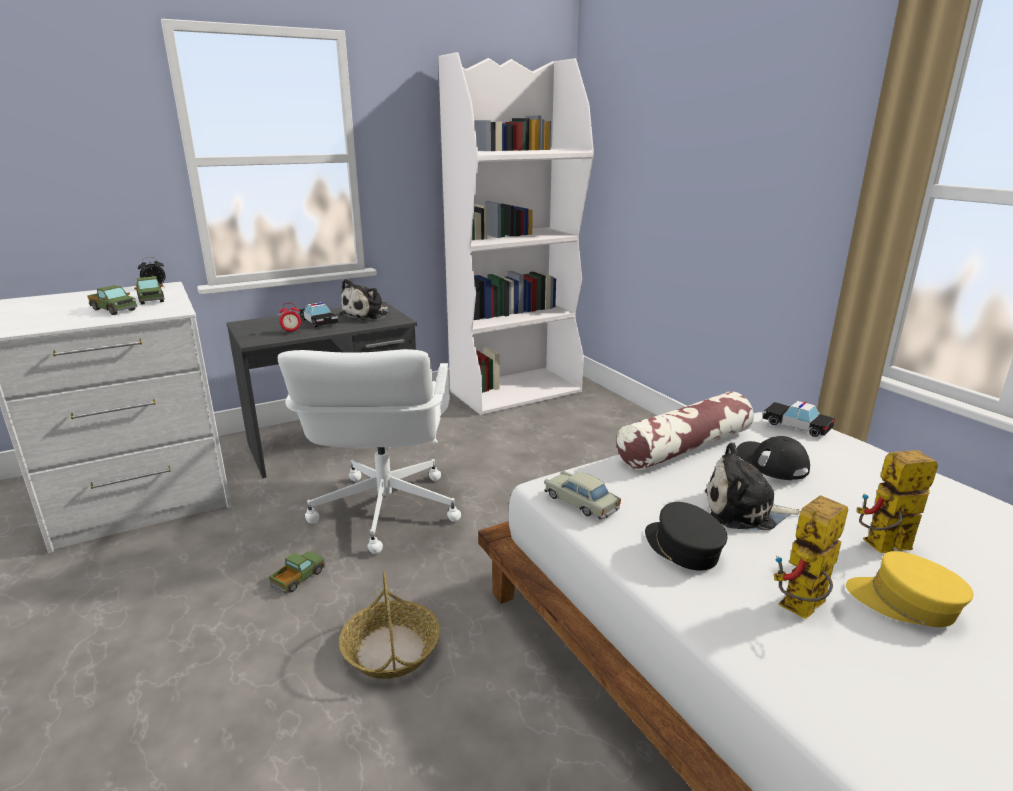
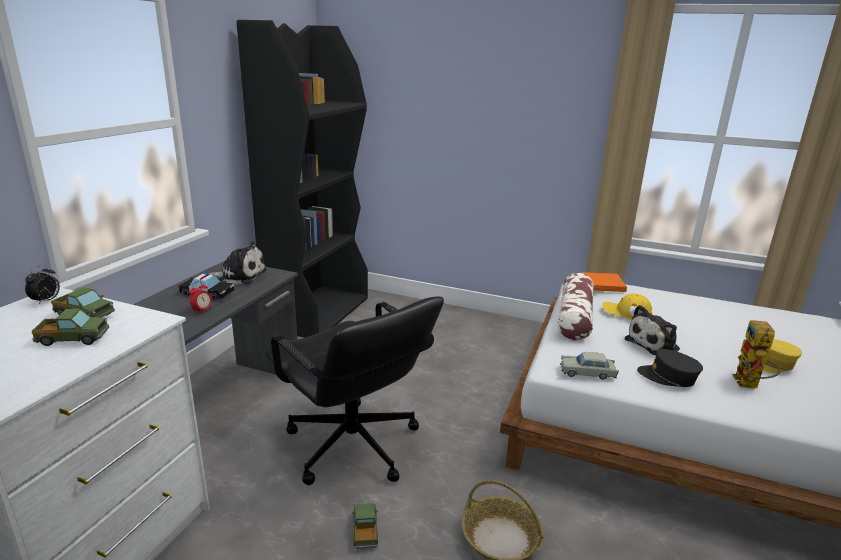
camera: 40 degrees left, 0 degrees up
(367, 315) = (240, 276): plush toy -> plush toy turned 75 degrees counterclockwise
(384, 510) = (352, 446): white office chair -> black office chair
(516, 391) = (318, 312): white bookcase -> black bookcase
(771, 462) = (626, 311): black cap -> yellow cap
(797, 425) = (602, 285): toy car -> orange book
(882, 548) = (726, 340): toy robot -> none

